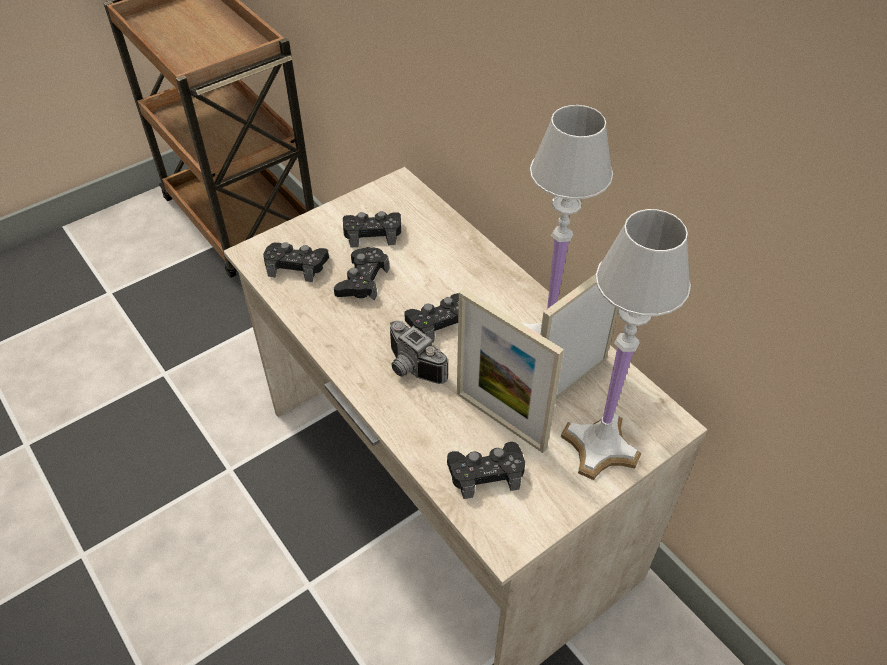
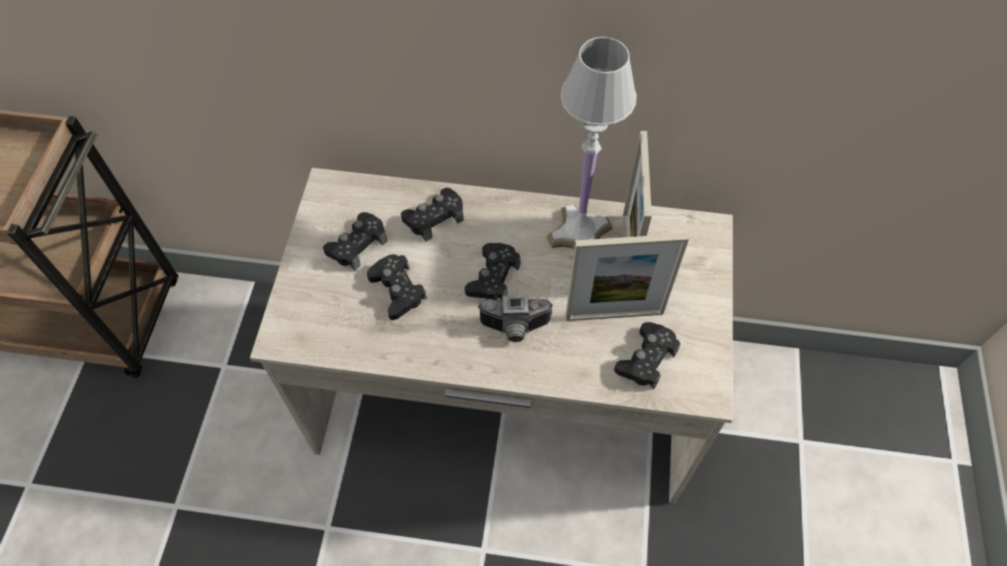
camera: 45 degrees left, 10 degrees up
(296, 265) = (330, 320): black game controller -> black game controller (434, 218)
(600, 447) = (690, 280): white table lamp -> none

